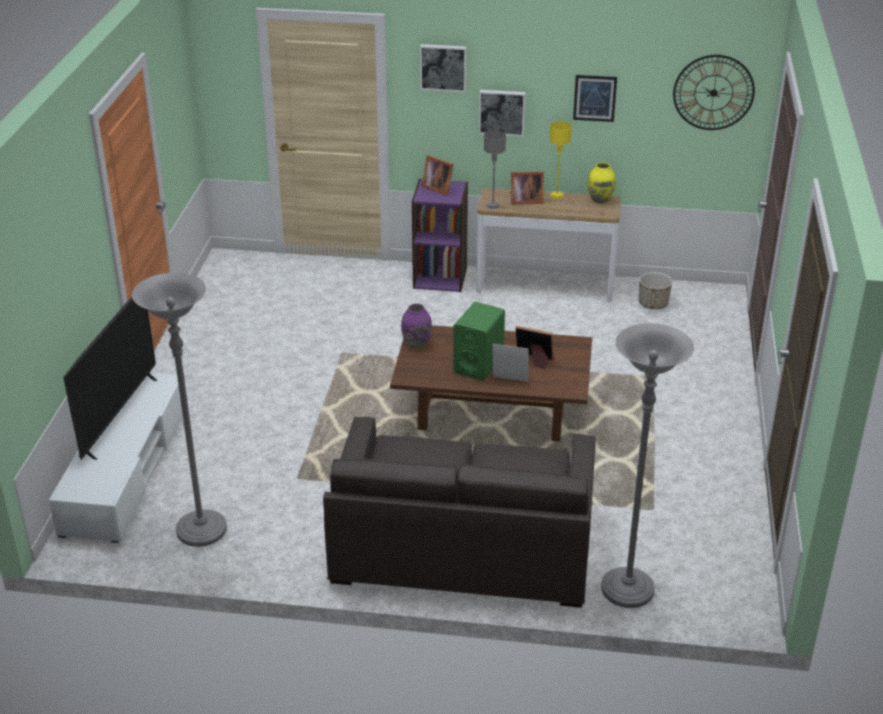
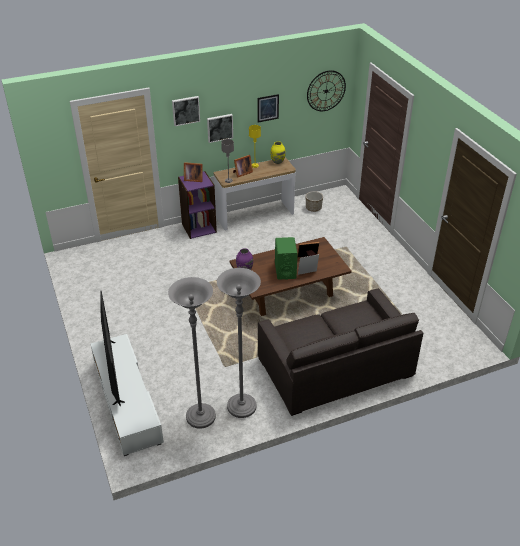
camera: 30 degrees left, 5 degrees up
(627, 590) = (424, 358): grey floor lamp -> grey floor lamp (241, 407)

